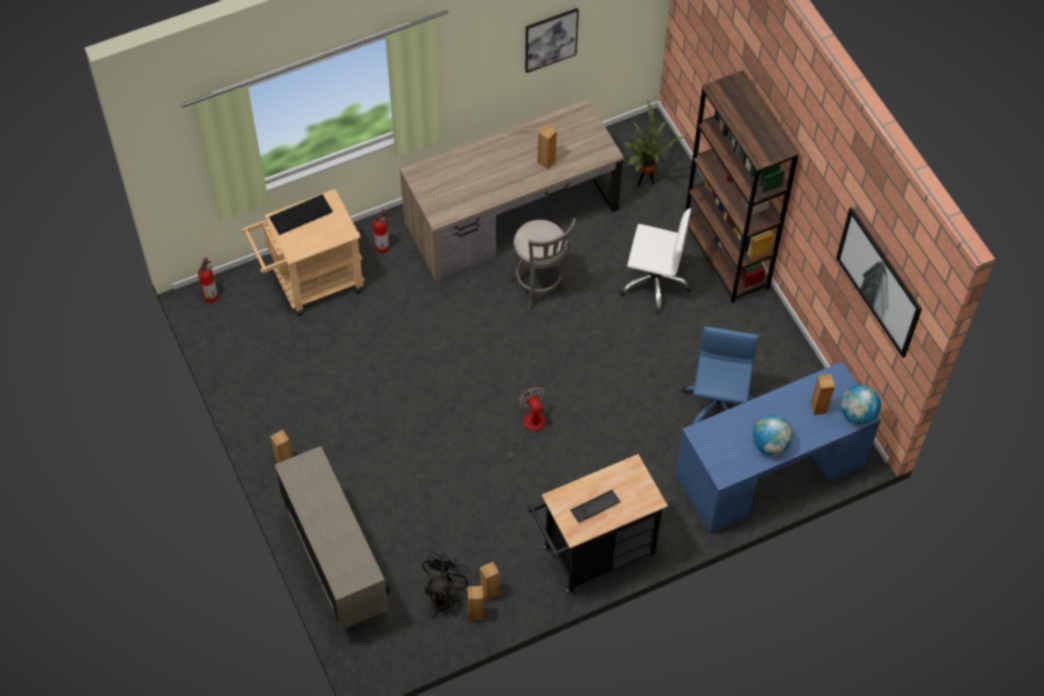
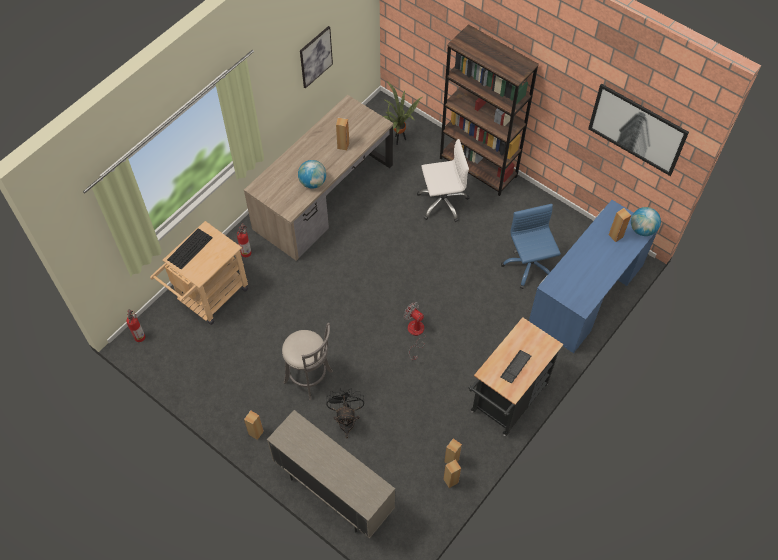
camera: 25 degrees left, 0 degrees up
(444, 596) = (421, 478): black fan -> black fan (346, 419)
(540, 287) = (369, 236): grey stool -> grey stool (310, 378)
(770, 444) = (599, 273): globe -> globe (313, 182)

